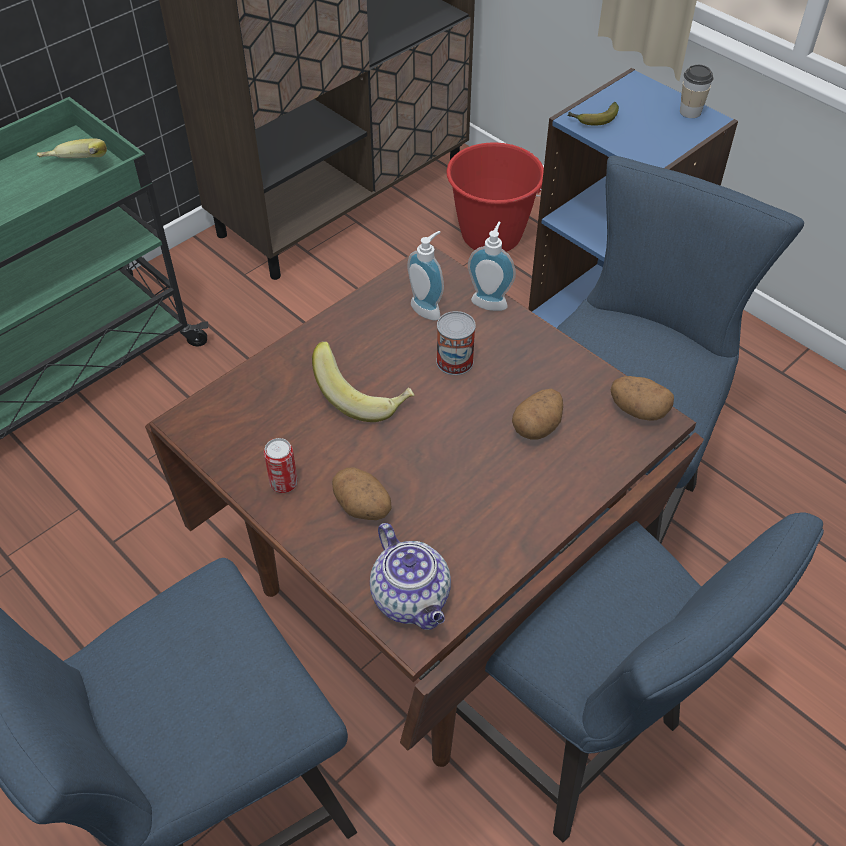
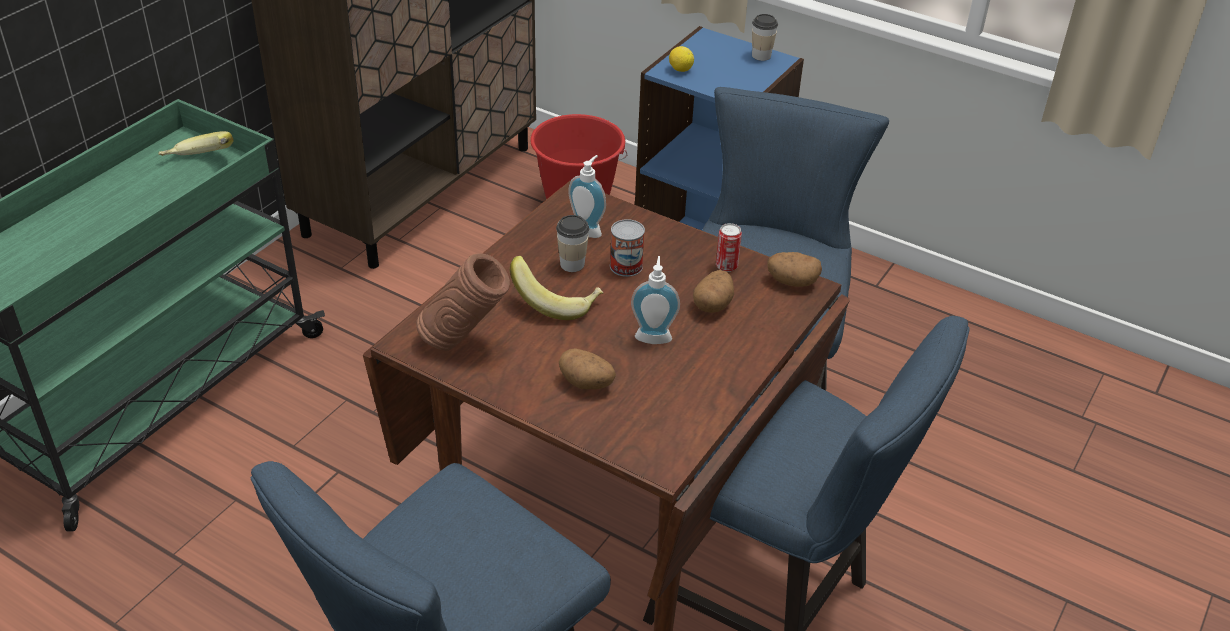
camera: 15 degrees left, 10 degrees down
(249, 432) = (465, 342): none -> brown vase
(284, 483) = (511, 376): can -> can (726, 266)
(396, 350) = (572, 264): none -> cup
(412, 599) = (653, 442): teapot -> none
(490, 301) = (640, 217): soap dispenser -> soap dispenser (653, 335)
(593, 119) = (680, 70): banana -> lemon

